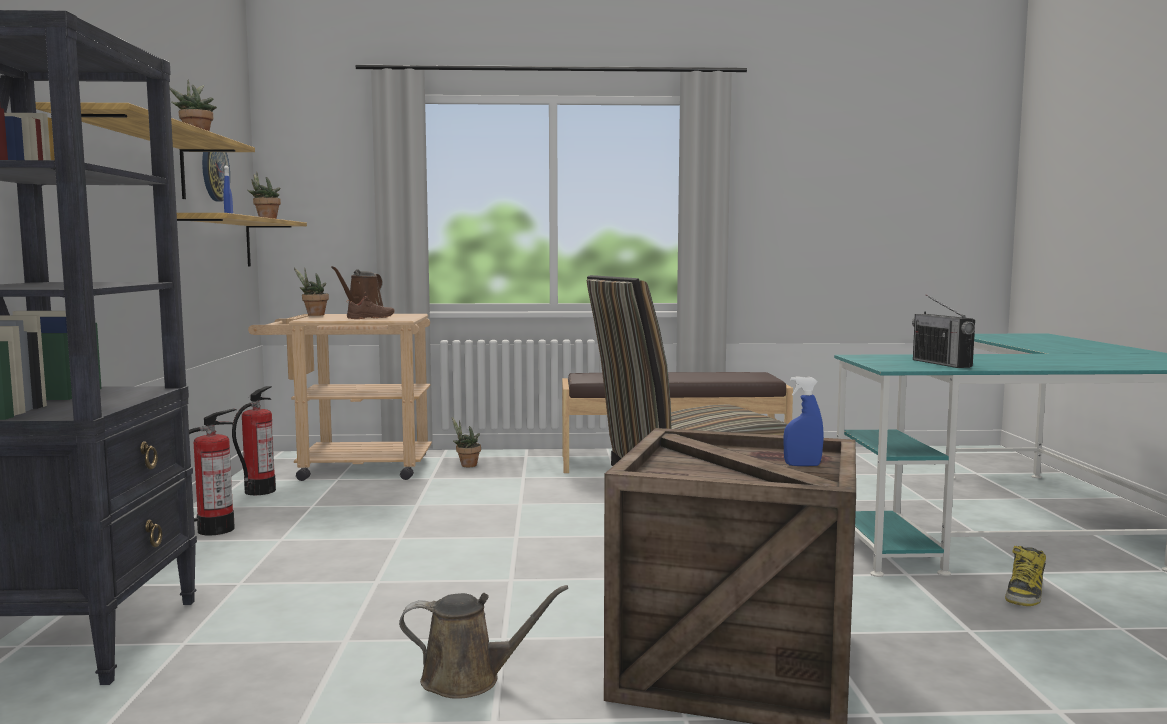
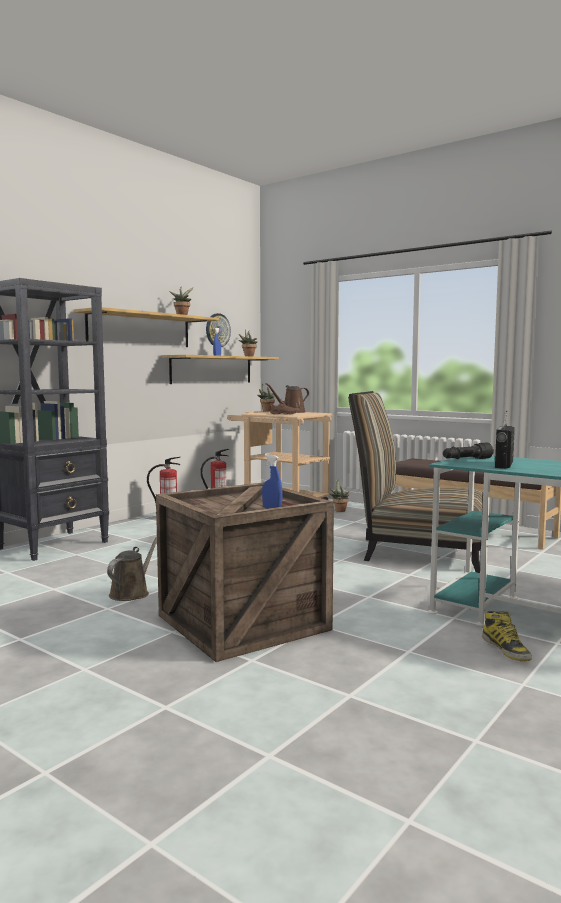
camera: 40 degrees right, 0 degrees up
(469, 679) = (131, 593): brown watering can -> brown watering can turned 105 degrees counterclockwise
(881, 362) = (466, 460): none -> black flashlight
(1024, 594) = (506, 649): boot -> boot turned 90 degrees counterclockwise

